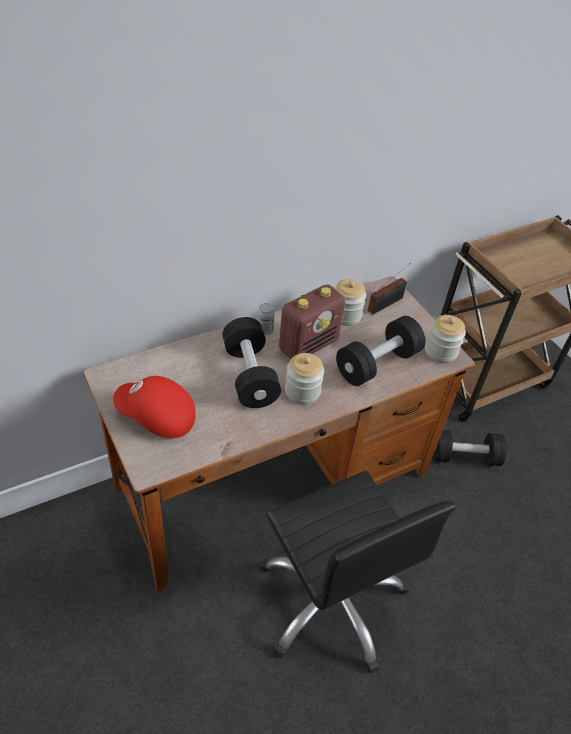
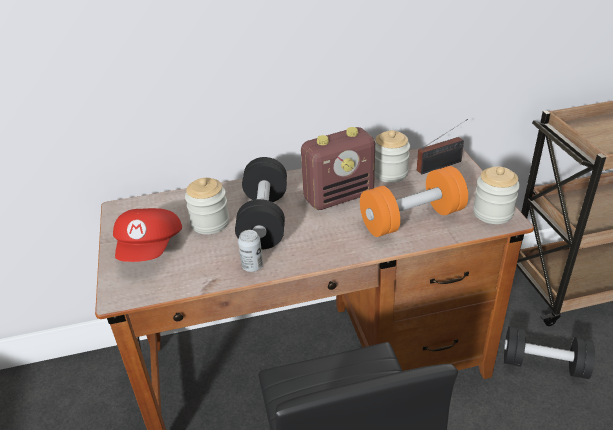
camera: 20 degrees right, 10 degrees down
(156, 417) = (151, 248): red cap -> red cap turned 120 degrees counterclockwise
(264, 330) = (297, 181): can -> can (252, 266)
(302, 391) = (316, 238): jar -> jar (210, 223)
(377, 364) = (412, 219): black dumbbell -> orange dumbbell

